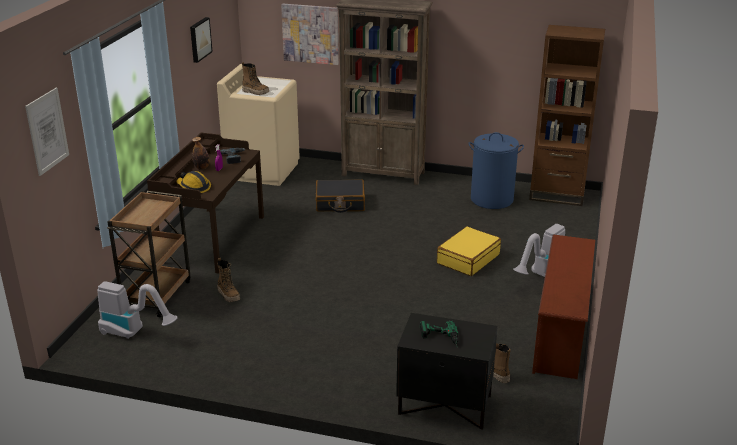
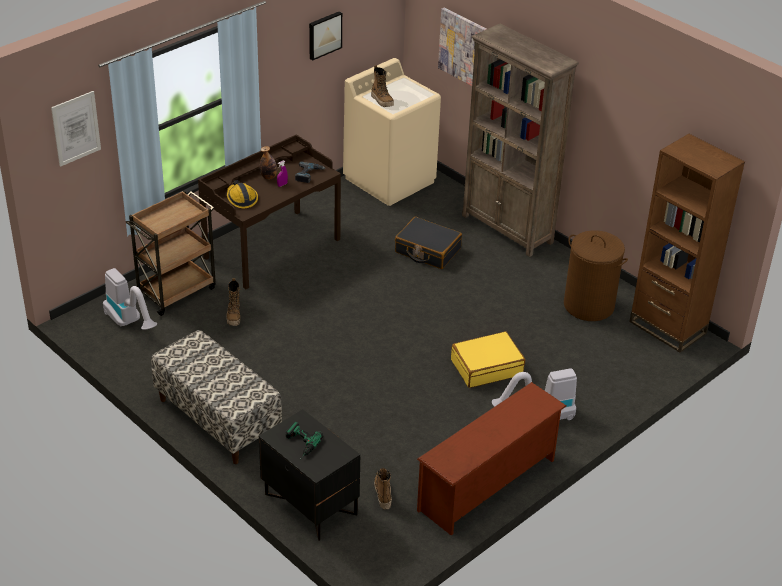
camera: 30 degrees right, 10 degrees up
(293, 374) = (217, 419): none -> bench
(492, 199) = (589, 305): blue laundry basket -> brown laundry basket

